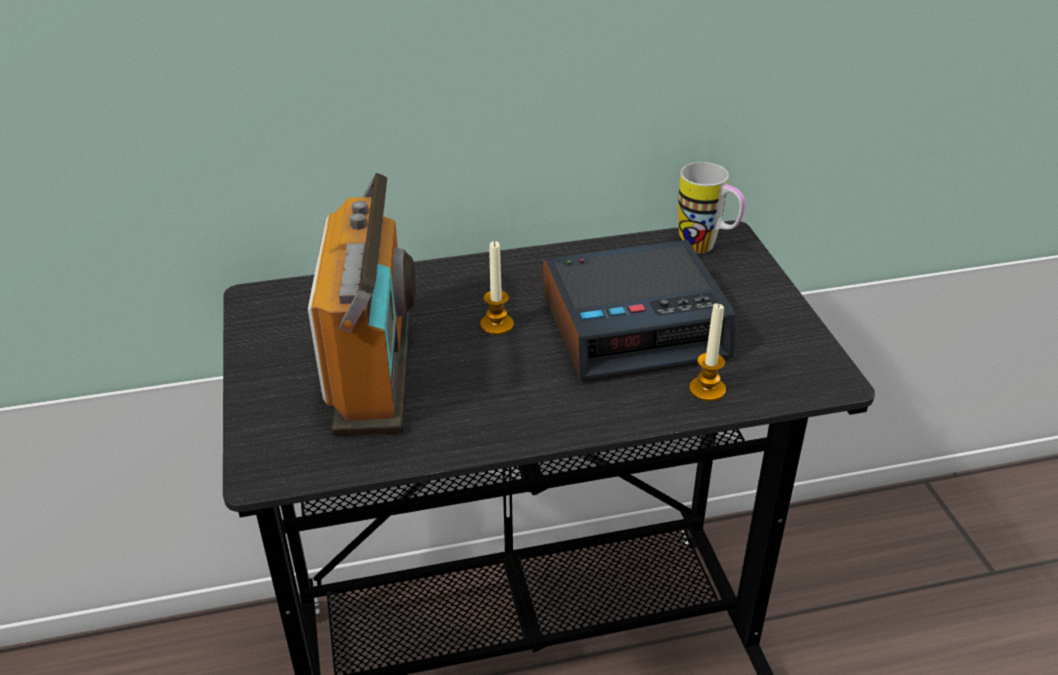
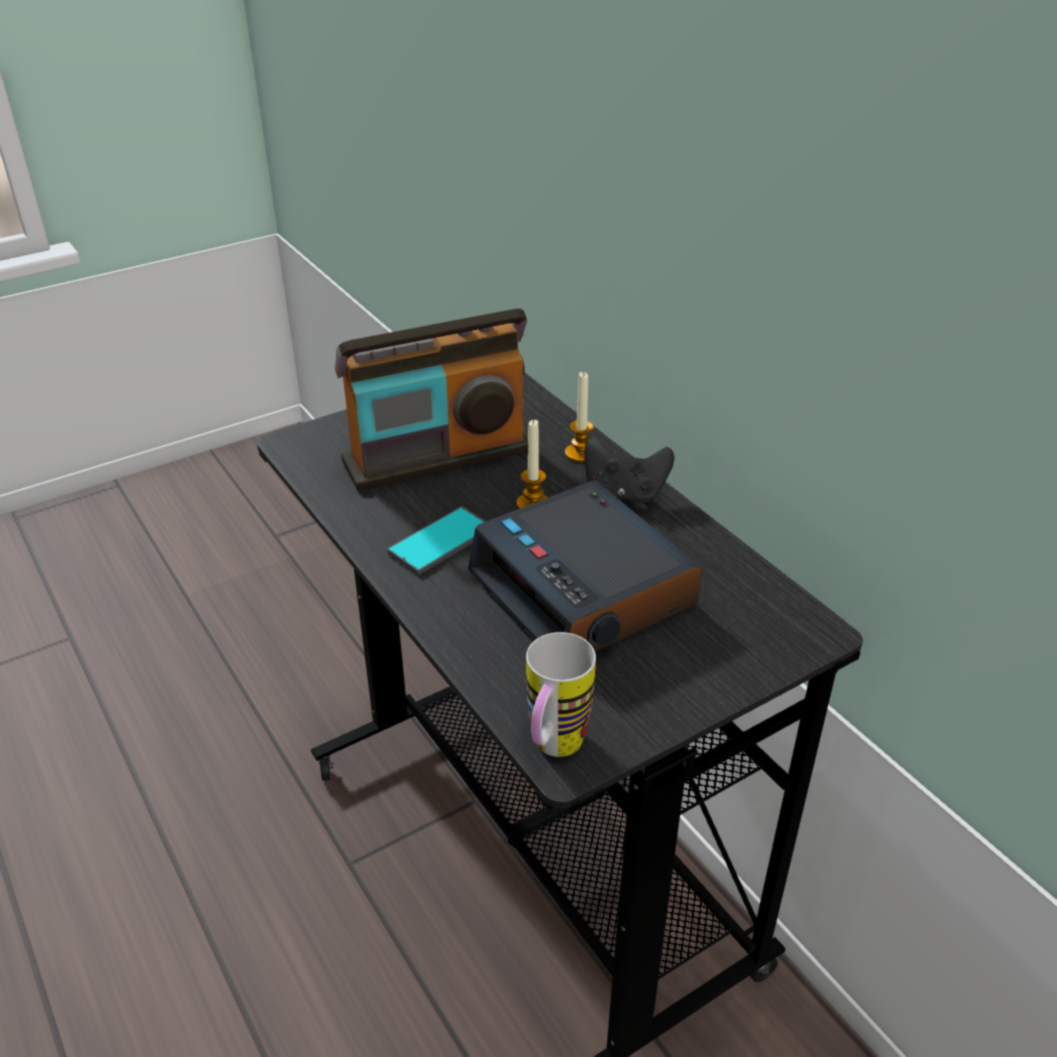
camera: 70 degrees right, 0 degrees up
(513, 273) = (624, 494): none -> black game controller
(522, 392) = (441, 541): none -> phone
(706, 248) = (772, 618): mug -> mug (553, 751)
(707, 389) = (501, 659): candle -> candle (580, 453)

